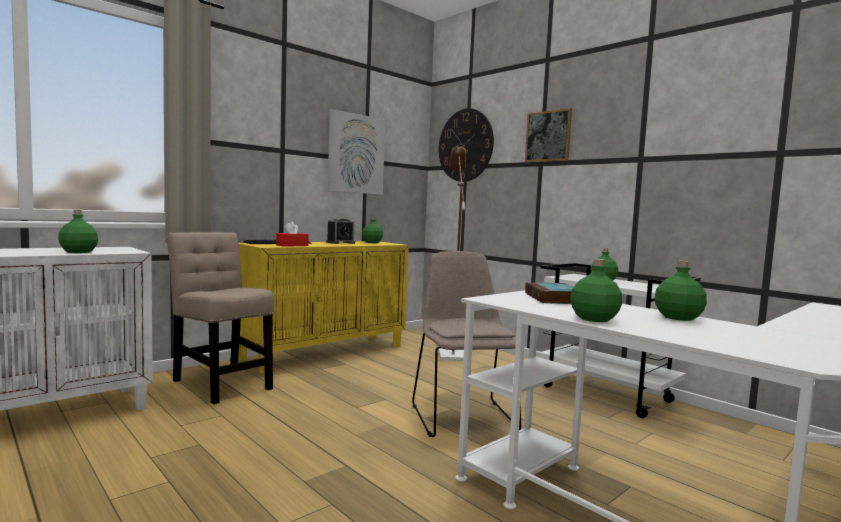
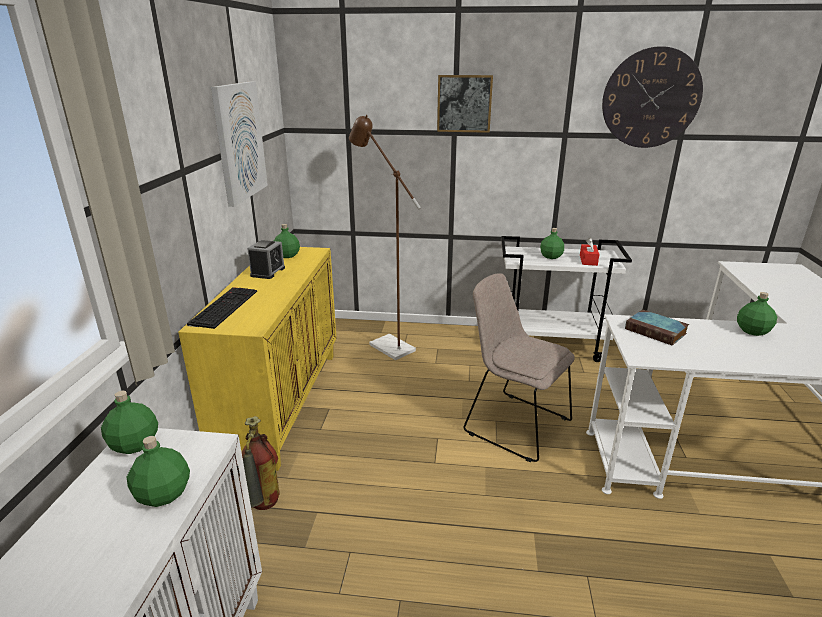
camera: 40 degrees left, 20 degrees up
(220, 383) = (262, 510): beige chair -> fire extinguisher
(292, 245) = (264, 310): red tissue box -> red tissue box (588, 260)
(465, 145) = (346, 105): wall clock -> wall clock (651, 98)
(595, 319) = (744, 360): green bottle -> green bottle (135, 444)

